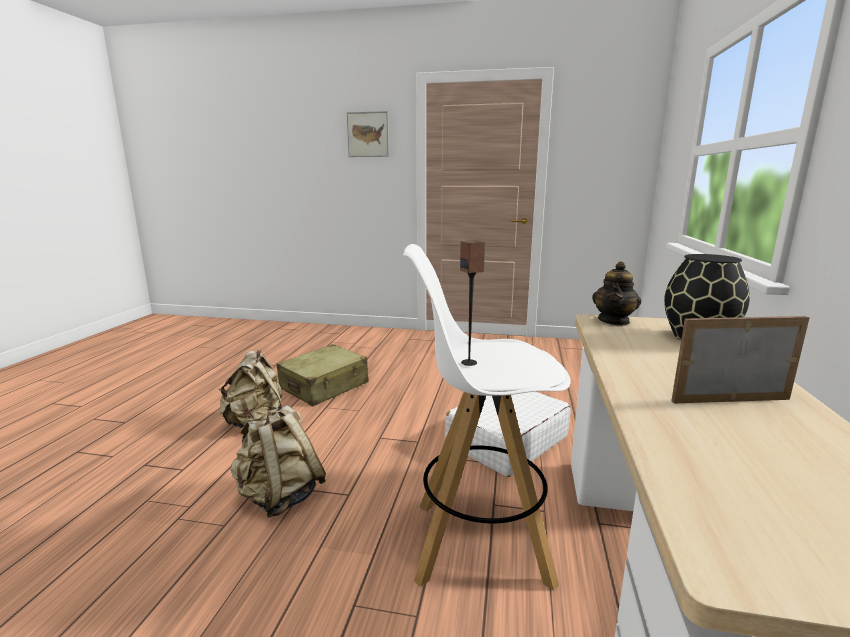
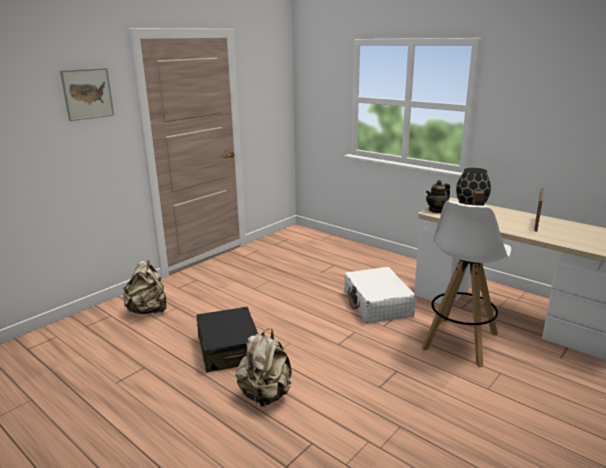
camera: 60 degrees left, 5 degrees up
(280, 497) = (382, 398): beige backpack -> beige backpack (148, 310)
(324, 386) = (229, 349): beige suitcase -> black suitcase
(614, 321) = (436, 210): teapot -> teapot turned 90 degrees clockwise

